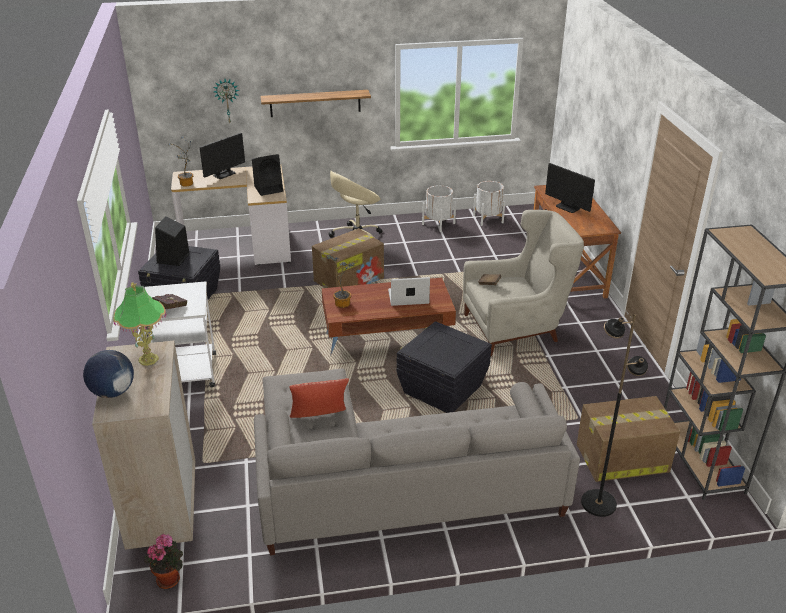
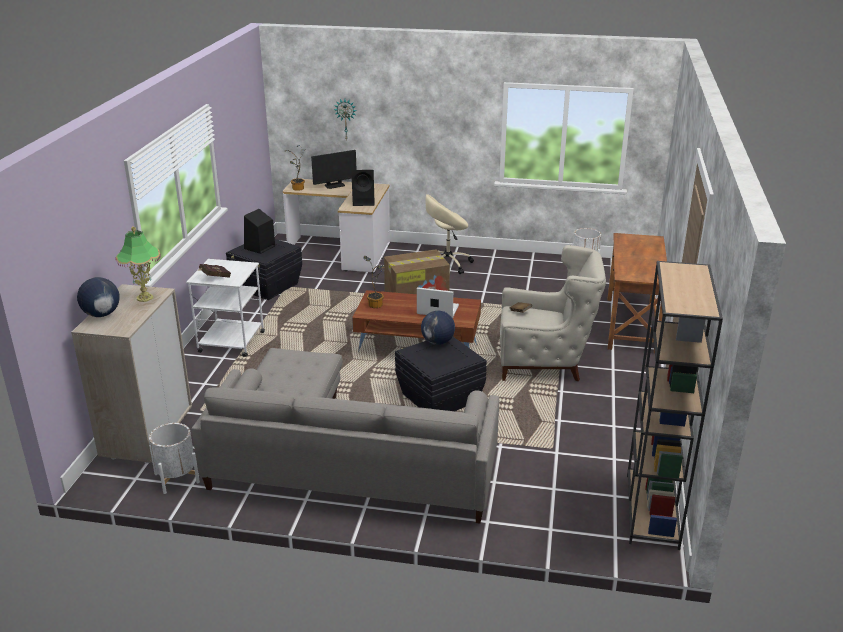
camera: 20 degrees right, 5 degrees down
(170, 578) = (120, 486): potted plant -> none
(315, 103) = (425, 130): shelf -> none
(319, 418) = (290, 387): pillow -> none
(433, 334) = (437, 342): none -> globe
(438, 224) = (532, 263): white planter -> white planter (177, 478)
(567, 207) = (632, 255): monitor -> none
(598, 503) = (521, 521): black floor lamp -> none
(621, 458) = (571, 490): cardboard box -> none

